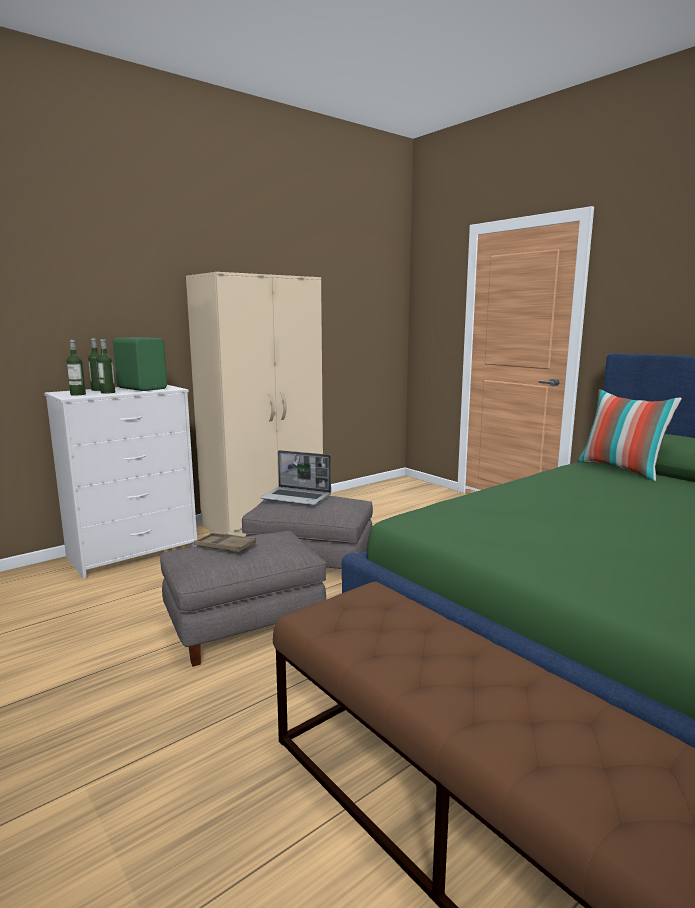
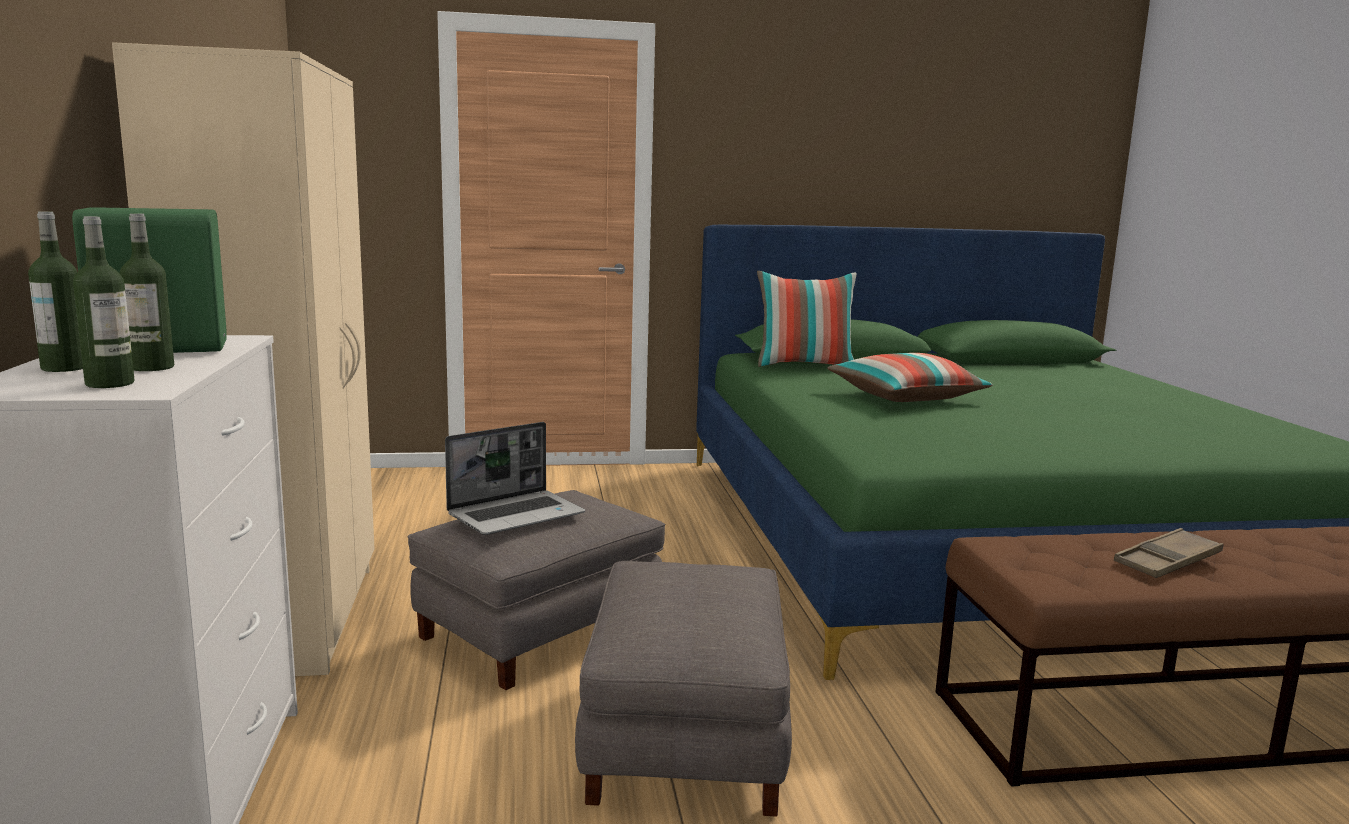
camera: 60 degrees left, 0 degrees up
(225, 547) = (681, 604): brown tray -> brown tray (1167, 561)
(595, 502) = (905, 397): none -> pillow

